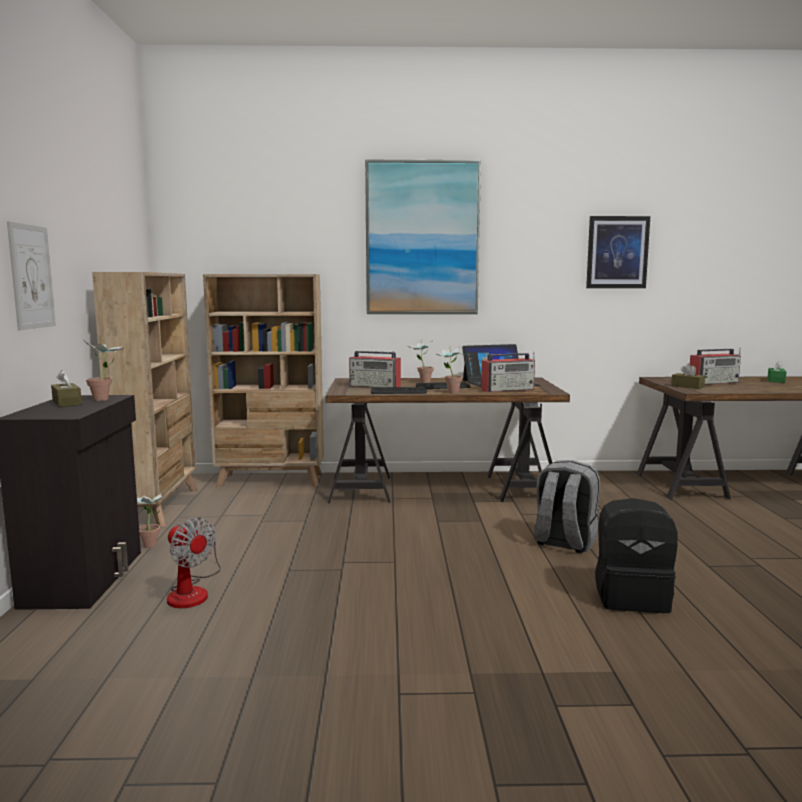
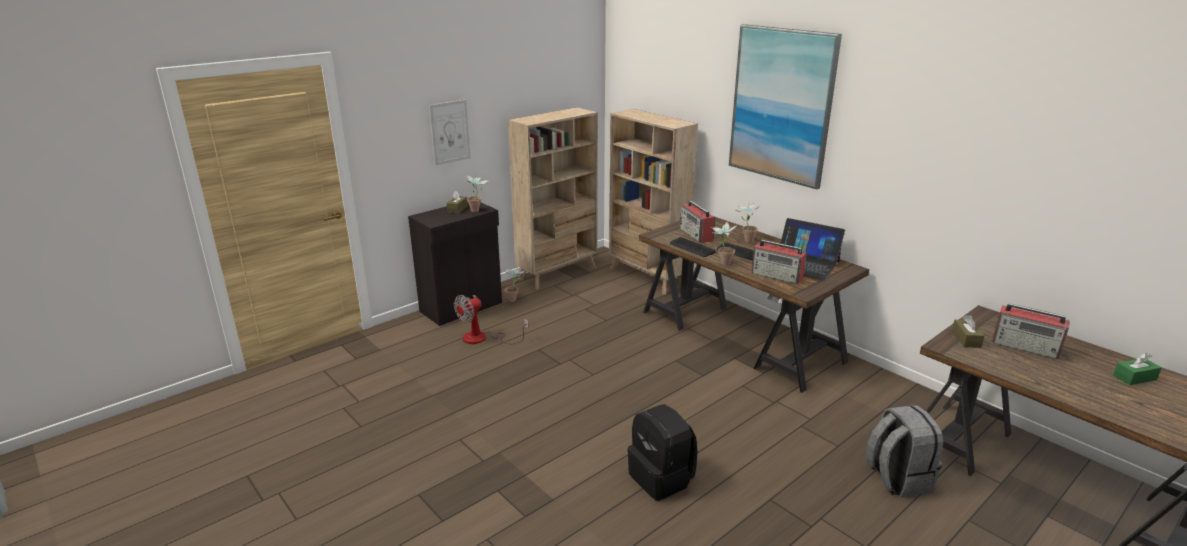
camera: 50 degrees right, 15 degrees up
(192, 591) = (483, 338): fan -> fan turned 45 degrees clockwise
(564, 542) = (715, 422): grey backpack -> grey backpack (896, 478)
(617, 252) = (977, 158): picture -> none

